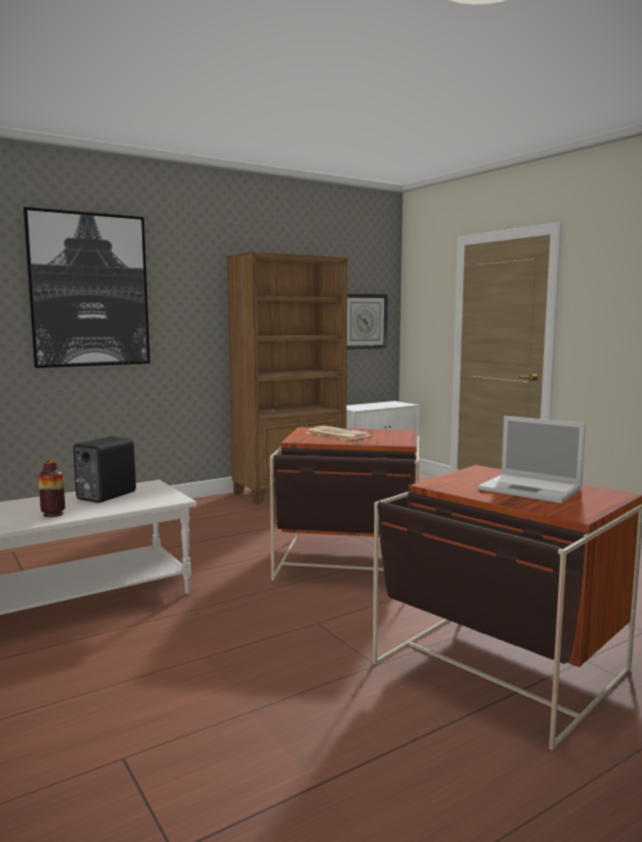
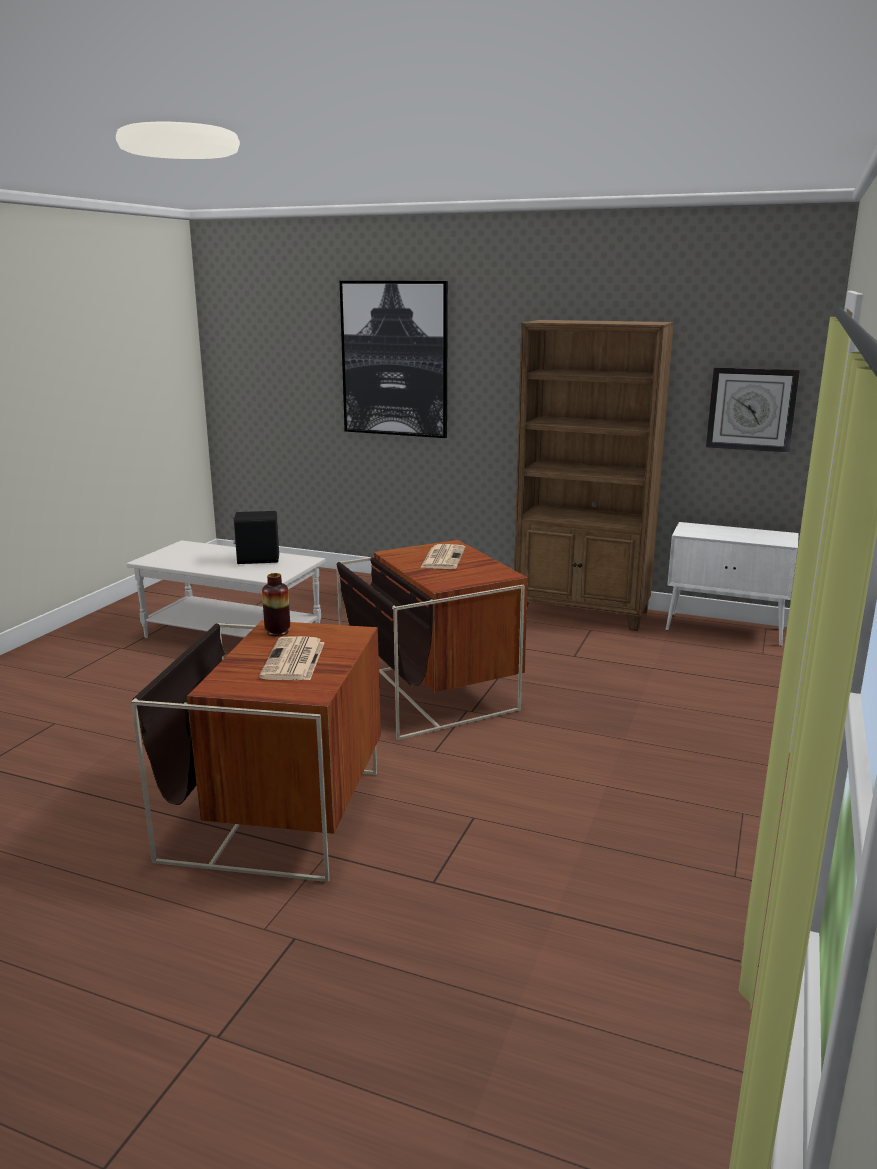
camera: 55 degrees right, 10 degrees up
(53, 514) = (199, 563): vase -> vase (277, 632)
(531, 489) = (294, 660): laptop -> newspaper

